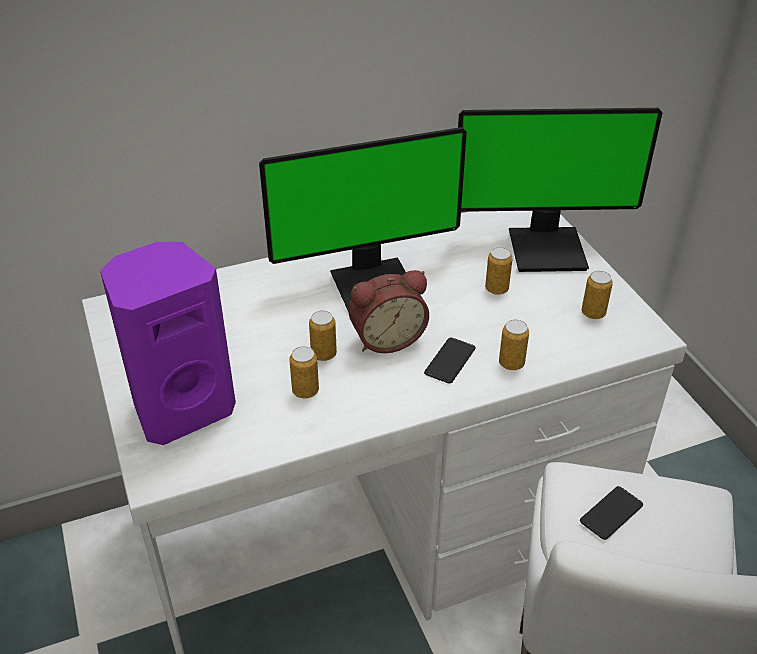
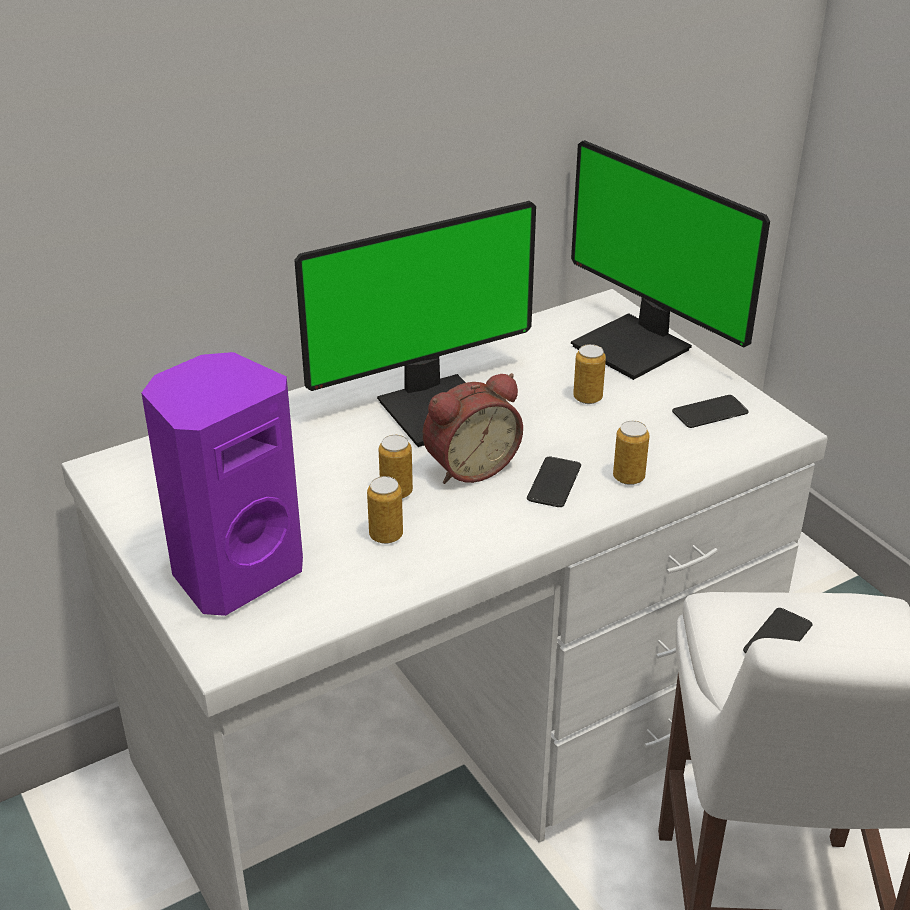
camera: 10 degrees left, 5 degrees down
(547, 248) = (636, 347): monitor -> monitor turned 60 degrees clockwise
(593, 313) = (710, 413): can -> phone

